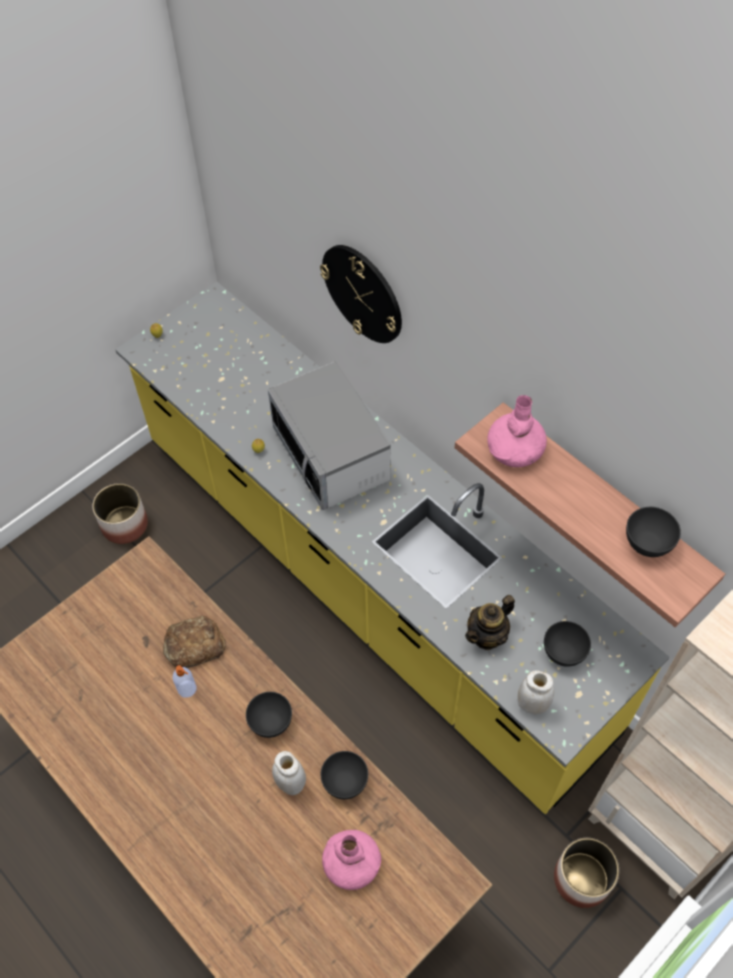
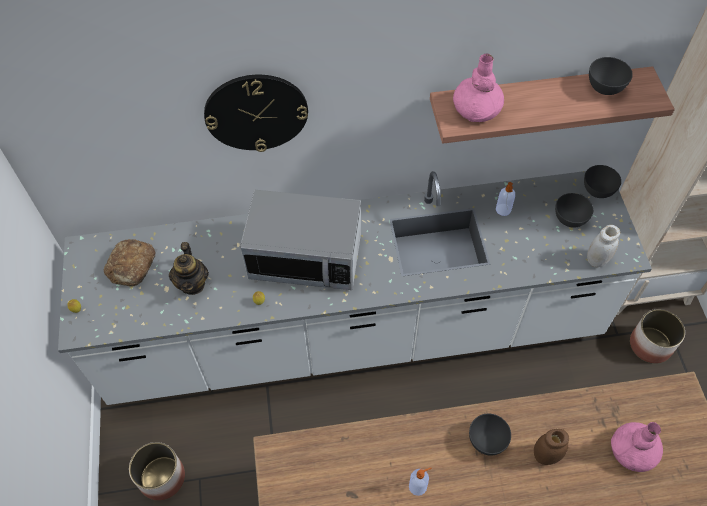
camera: 55 degrees left, 0 degrees up
(193, 645) = (382, 459): bread -> bread (131, 266)
(290, 783) = (546, 455): white jar -> brown jar
(344, 782) = (567, 418): grey bowl -> grey bowl (597, 191)
(368, 582) = (354, 333): yellow counter -> white counter
(487, 635) = (528, 253): teapot -> teapot (192, 283)
(522, 585) = (503, 210): none -> soap dispenser

